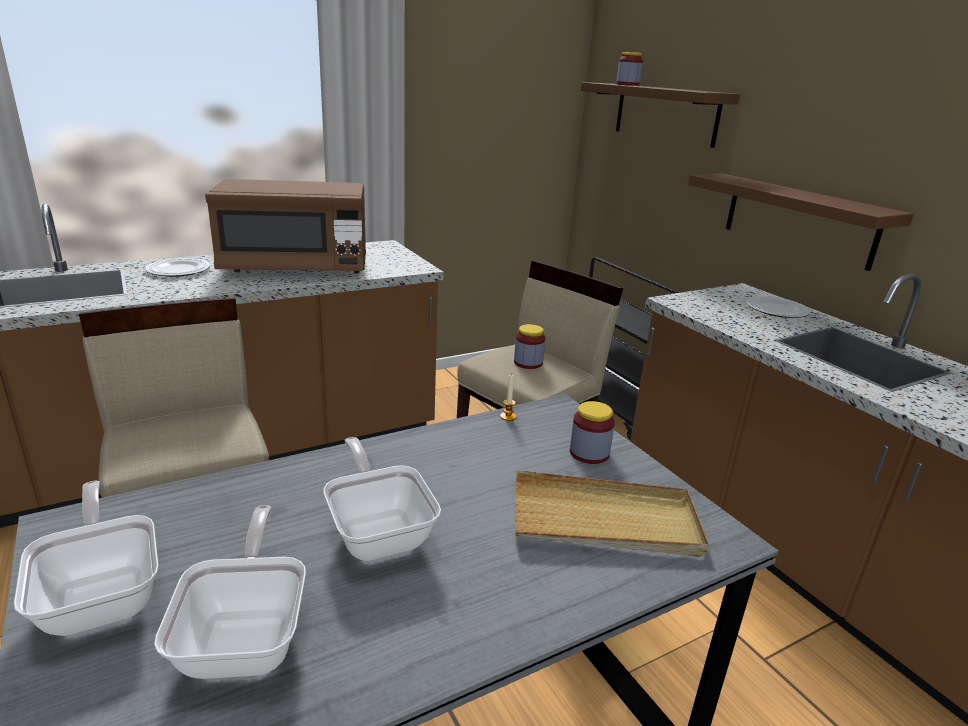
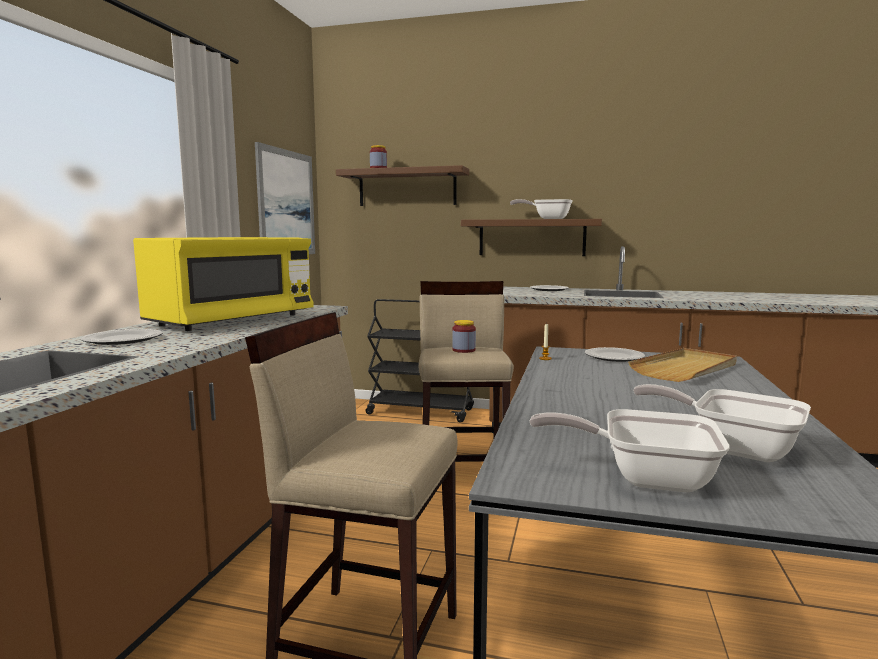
camera: 45 degrees left, 15 degrees down
(296, 267) = (232, 321): brown microwave -> yellow microwave
(379, 531) = (645, 403): frying pan -> frying pan (548, 219)
(514, 124) = (286, 203): none -> picture
(589, 453) = (613, 357): jar -> plate

